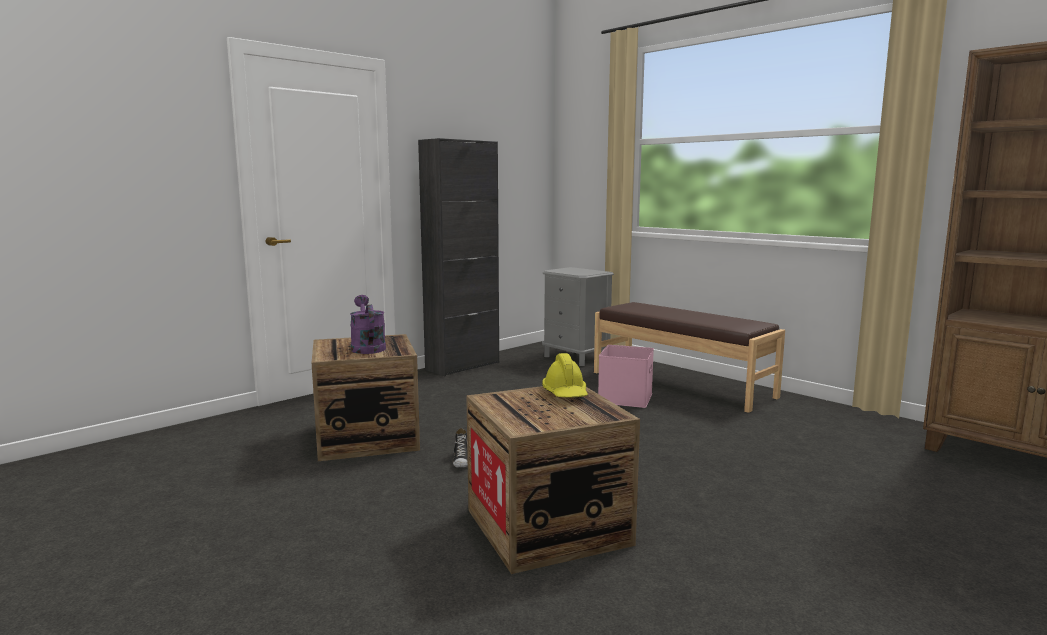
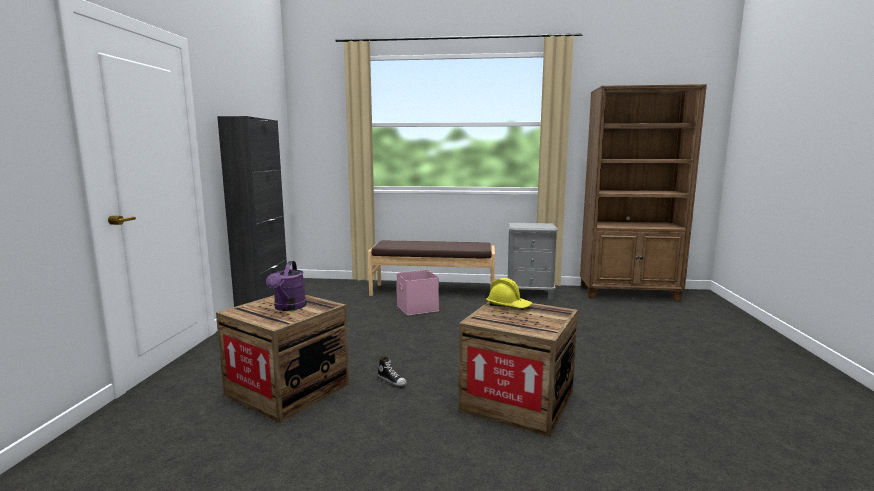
camera: 40 degrees left, 0 degrees up
(367, 347) = (288, 308): purple watering can -> purple watering can turned 120 degrees counterclockwise
(575, 357) = (338, 288): grey nightstand -> grey nightstand (530, 294)

